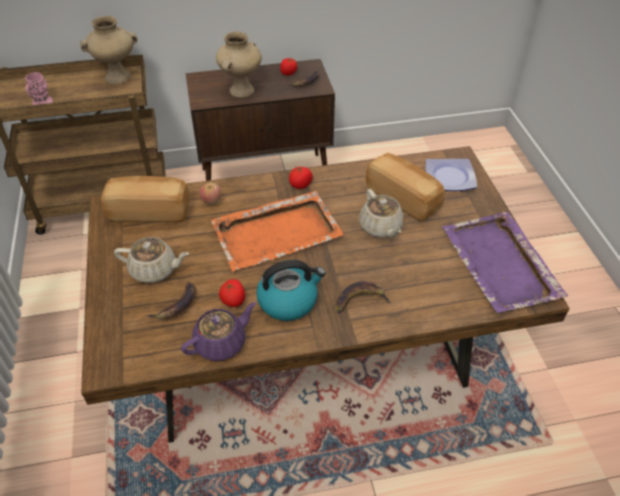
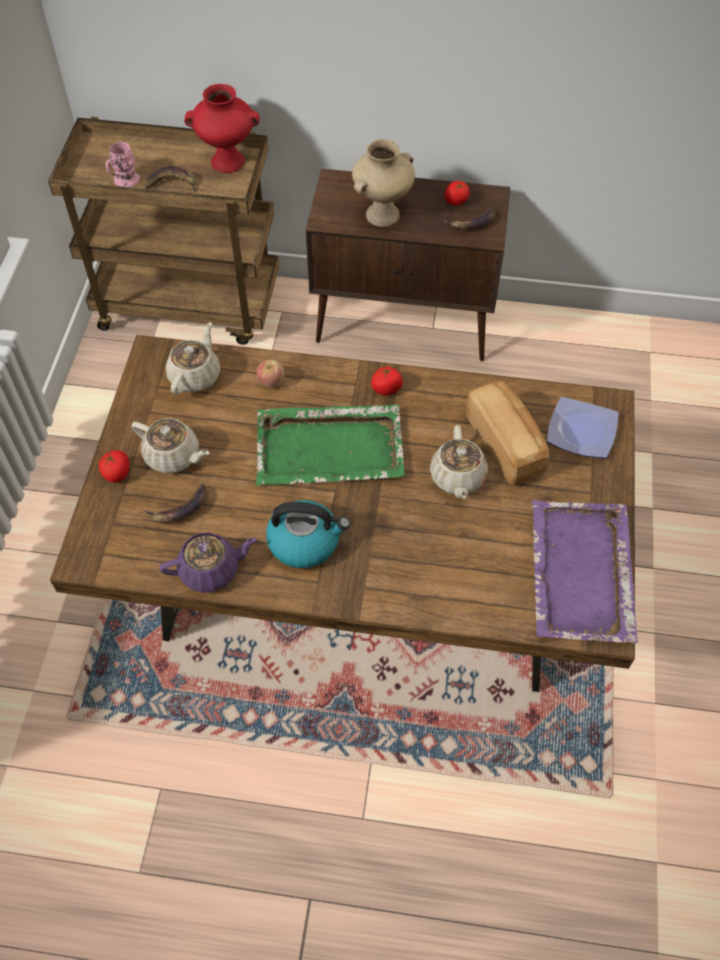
camera: 20 degrees right, 10 degrees up
(118, 77) = (228, 161): beige vase -> red vase
(149, 211) = (195, 375): bread -> beige teapot
(233, 300) = (244, 522): tomato -> tomato (117, 473)
(278, 232) = (331, 448): orange tray -> green tray
(360, 300) = (387, 566): banana -> banana (172, 184)

